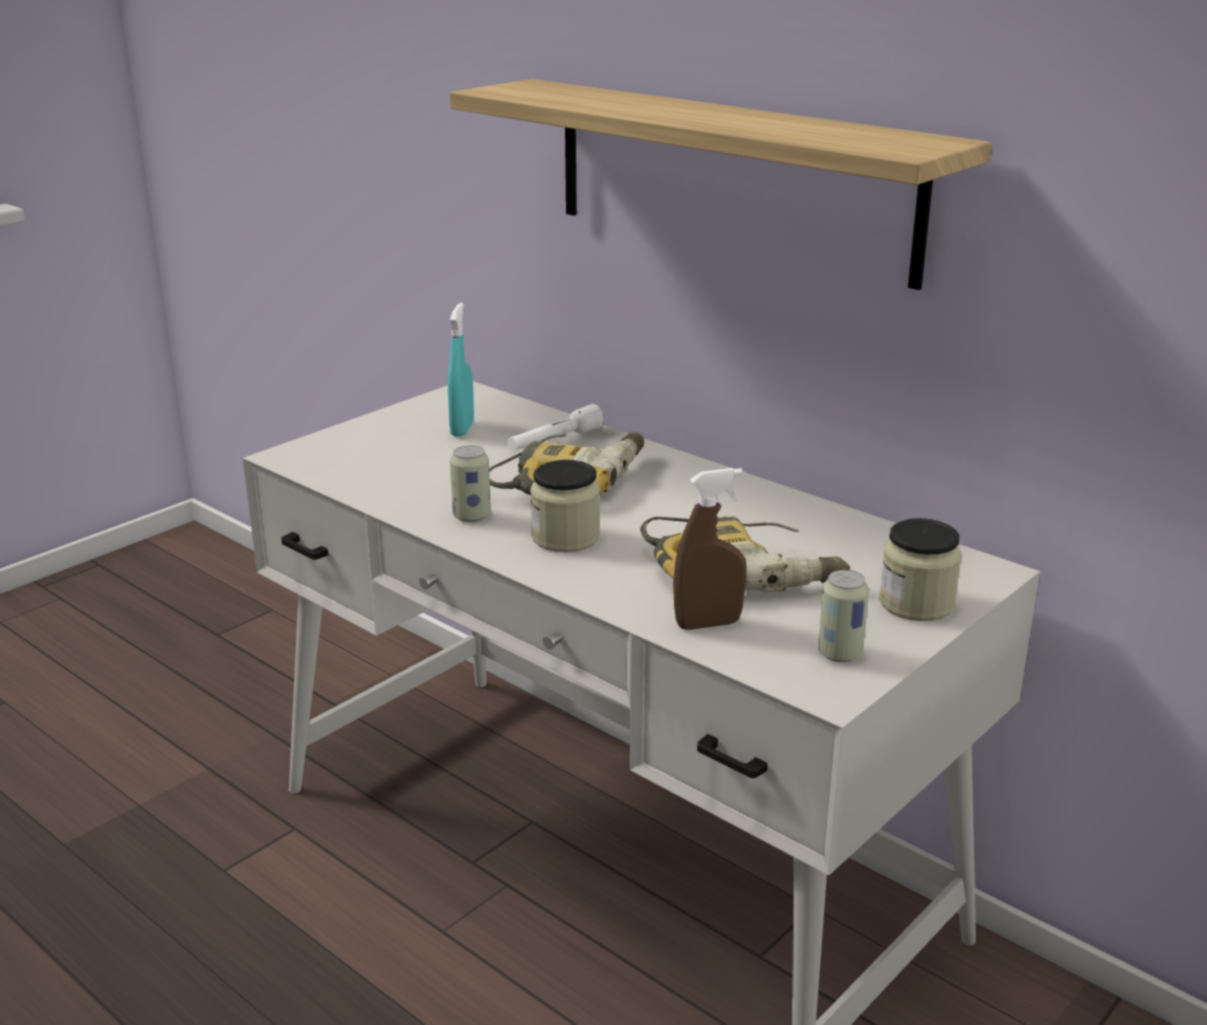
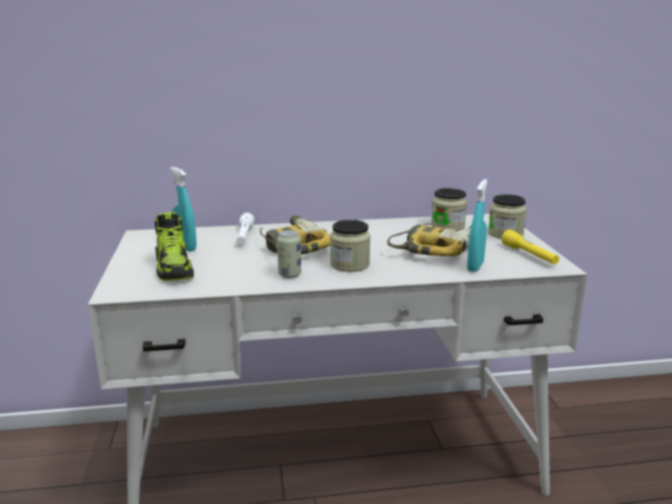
camera: 50 degrees left, 5 degrees down
(389, 452) = (174, 269): none -> shoe
(708, 624) = (475, 266): brown spray bottle -> turquoise spray bottle
(731, 178) = (321, 64): shelf -> none
(840, 653) = (529, 255): can -> yellow flashlight
(861, 547) = (447, 226): none -> jar

